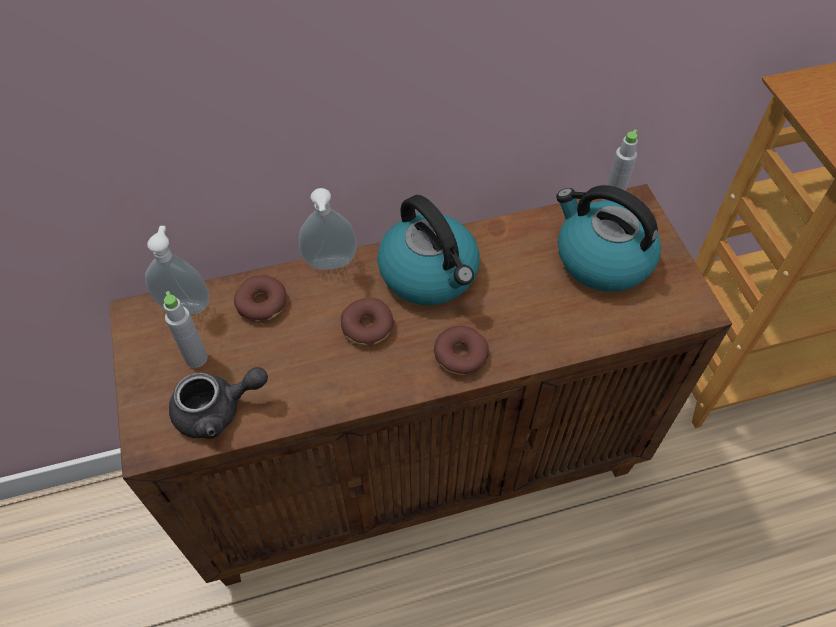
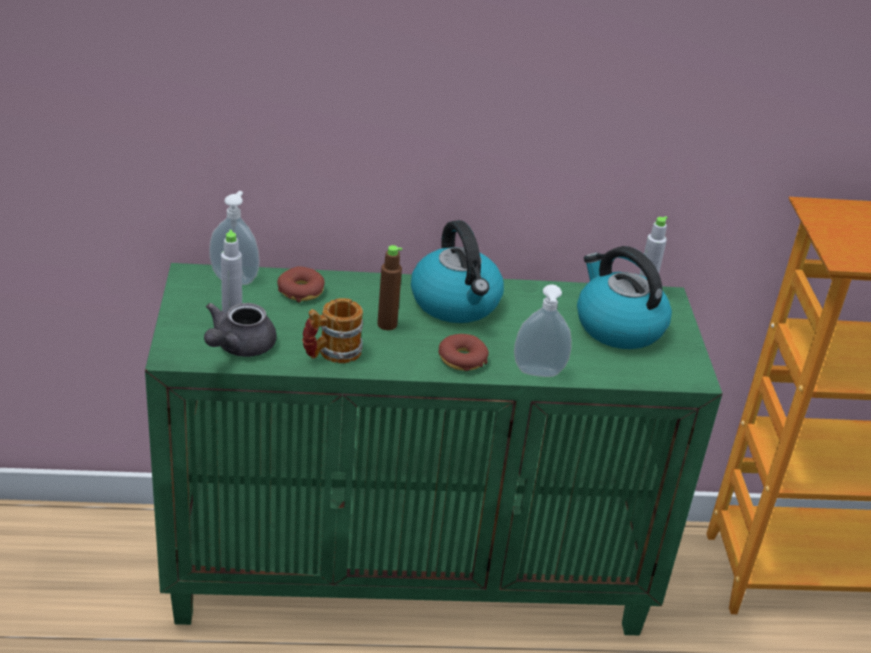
camera: 10 degrees right, 20 degrees down
(218, 410) = (238, 347): grey teapot -> grey teapot turned 120 degrees clockwise
(321, 389) = (331, 353): none -> mug
(331, 265) = (370, 280): soap dispenser -> soap dispenser (538, 374)
(367, 327) = (387, 324): donut -> brown bottle
(419, 467) = (412, 574): brown cabinet -> green cabinet

